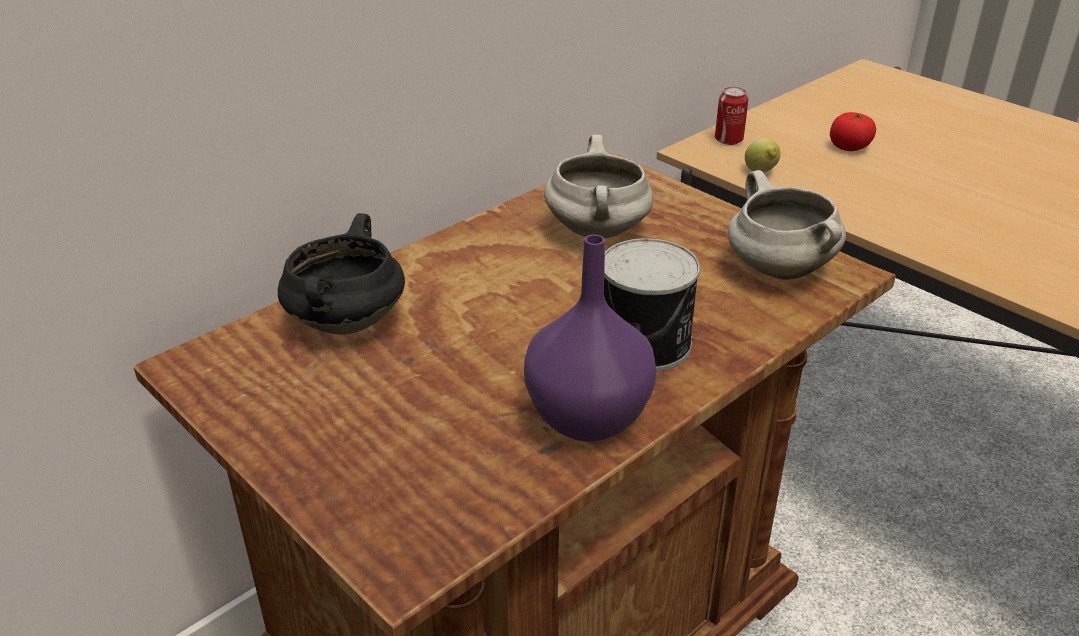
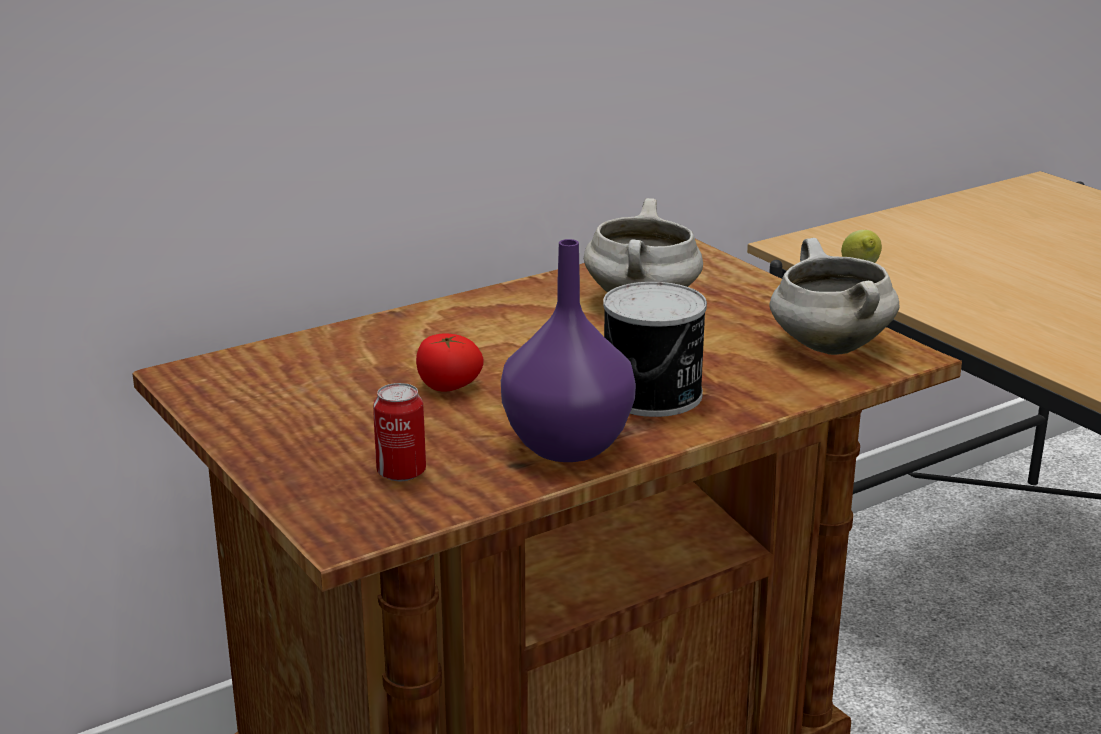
camera: 10 degrees right, 10 degrees down
(346, 321) = (350, 354): black cooking pot -> none
(728, 140) = (836, 238): can -> can (401, 472)
(849, 148) = (978, 254): tomato -> tomato (448, 386)

